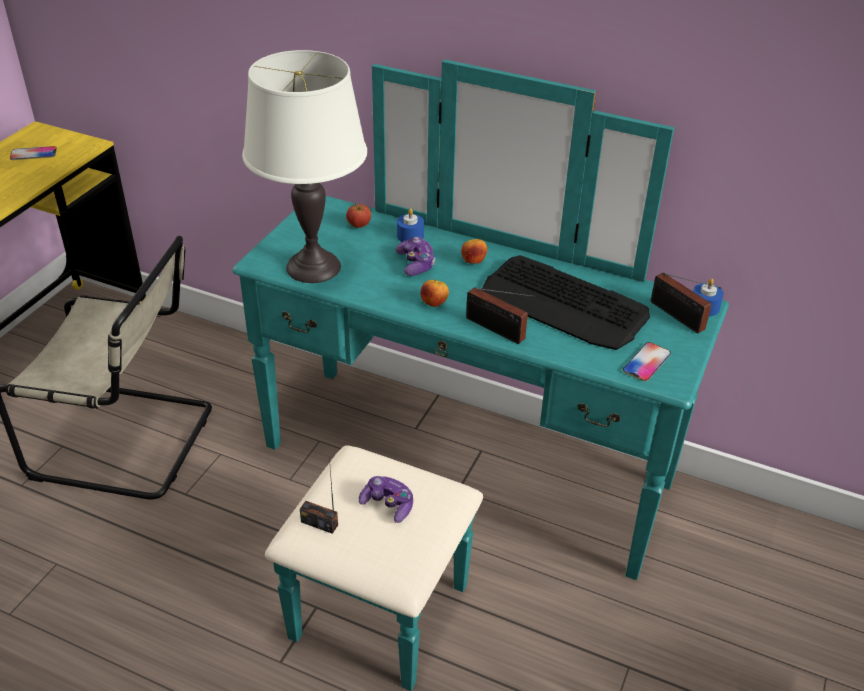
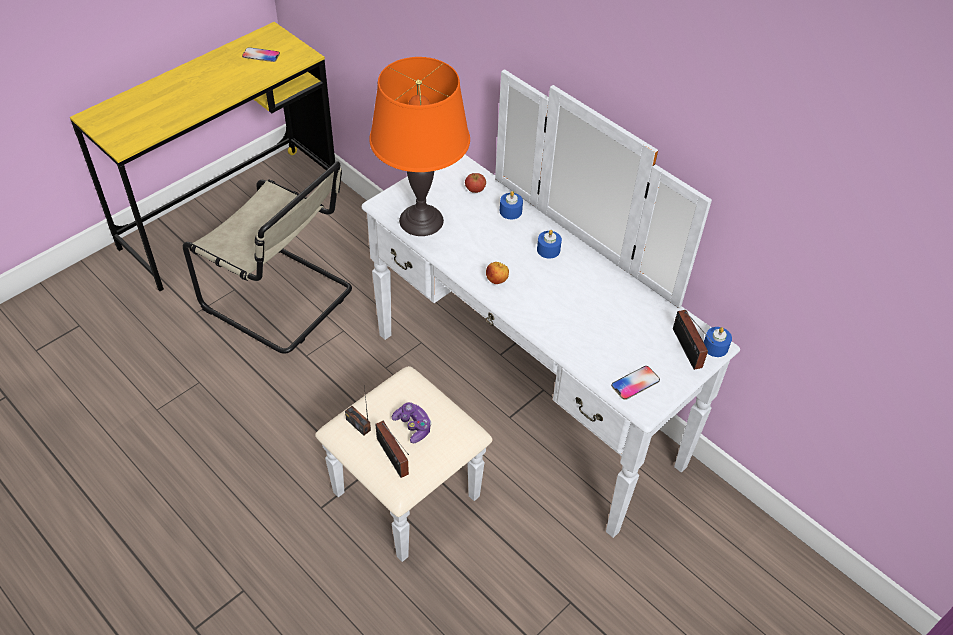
camera: 20 degrees right, 10 degrees up
(313, 267) = (421, 221): white table lamp -> orange table lamp
(416, 264) = (501, 239): game controller -> none
(450, 495) = (500, 420): turquoise dresser -> white dresser
(473, 262) = (548, 250): apple -> blue candle
(498, 330) = (533, 319): radio -> radio (393, 459)
(564, 304) = (599, 310): keyboard -> none

